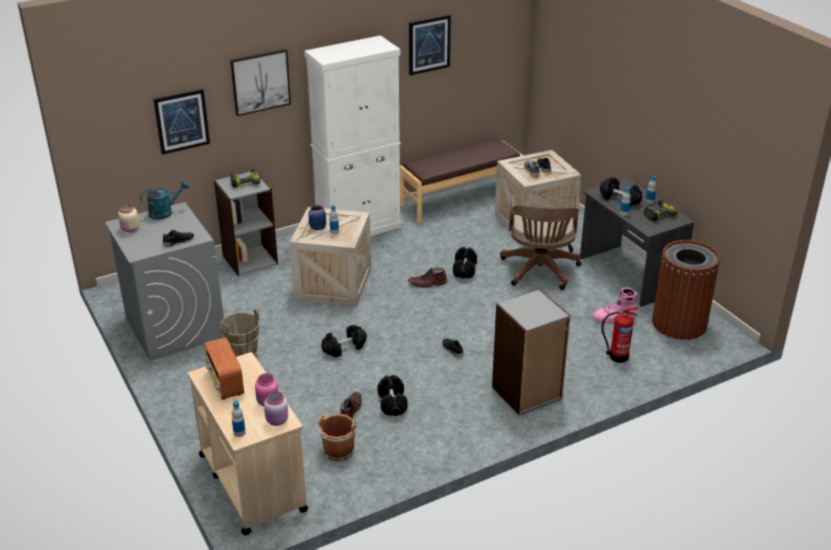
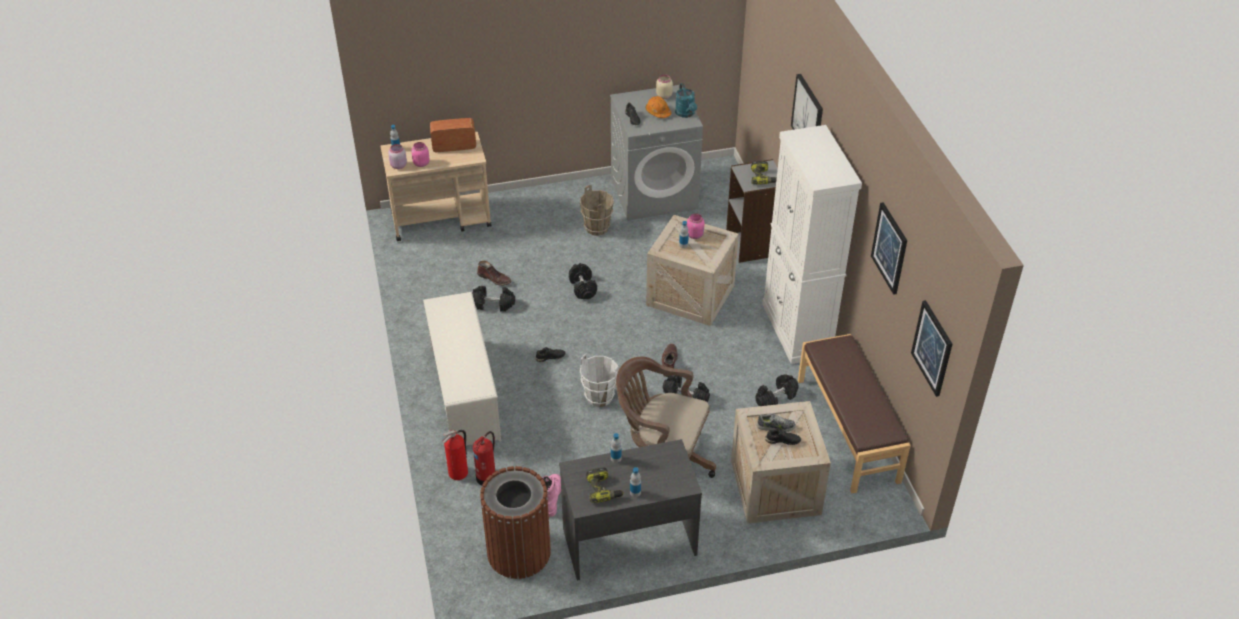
camera: 105 degrees right, 10 degrees up
(163, 228) = (658, 112): none -> orange hard hat
(181, 121) = (776, 88): picture -> picture (932, 348)
(317, 227) = (695, 235): blue jar -> pink jar
(339, 449) = (452, 266): brown bucket -> none
(489, 313) = (599, 397): none -> white bucket
(527, 393) = (464, 392): grey bookcase -> white shoe rack
(619, 199) = (649, 465): black dumbbell -> black dumbbell (776, 398)
(624, 373) = (458, 473): none -> fire extinguisher

